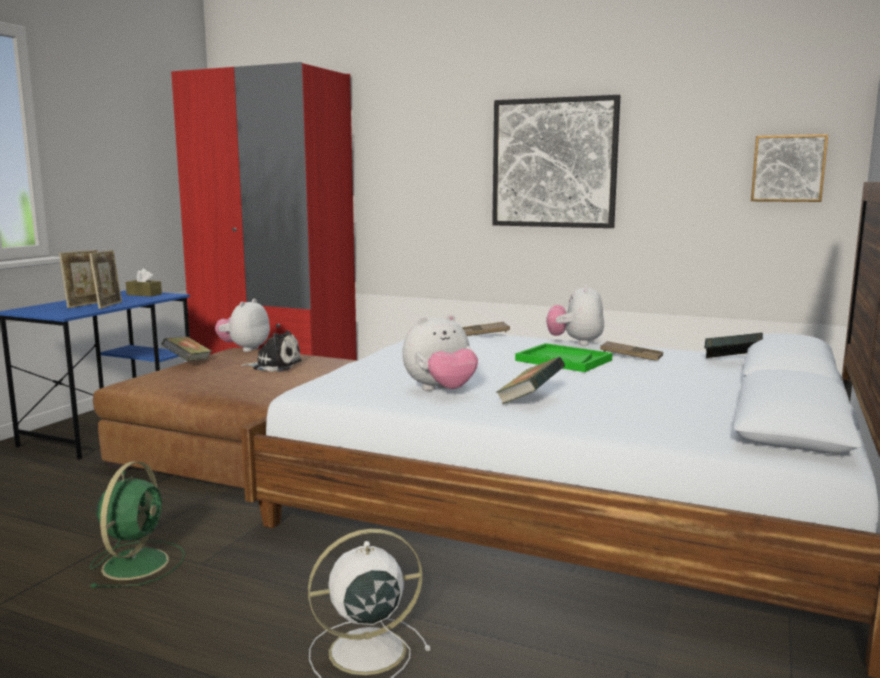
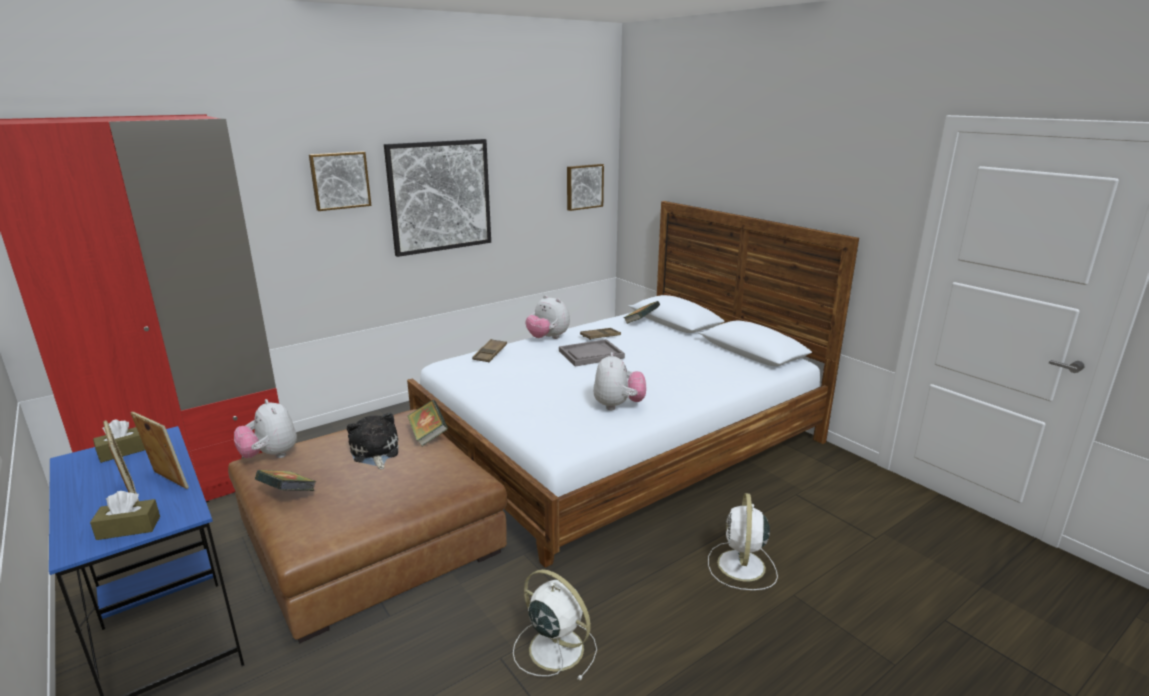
camera: 60 degrees left, 10 degrees up
(45, 311) = (129, 528): none -> brown tissue box
(137, 563) = (554, 647): green fan -> white fan
(274, 366) = (375, 453): plush toy -> plush toy turned 60 degrees counterclockwise
(448, 137) = (340, 180): none -> picture
(530, 400) = (664, 388): book -> book (428, 435)
(563, 360) = (591, 354): green tray -> grey tray

